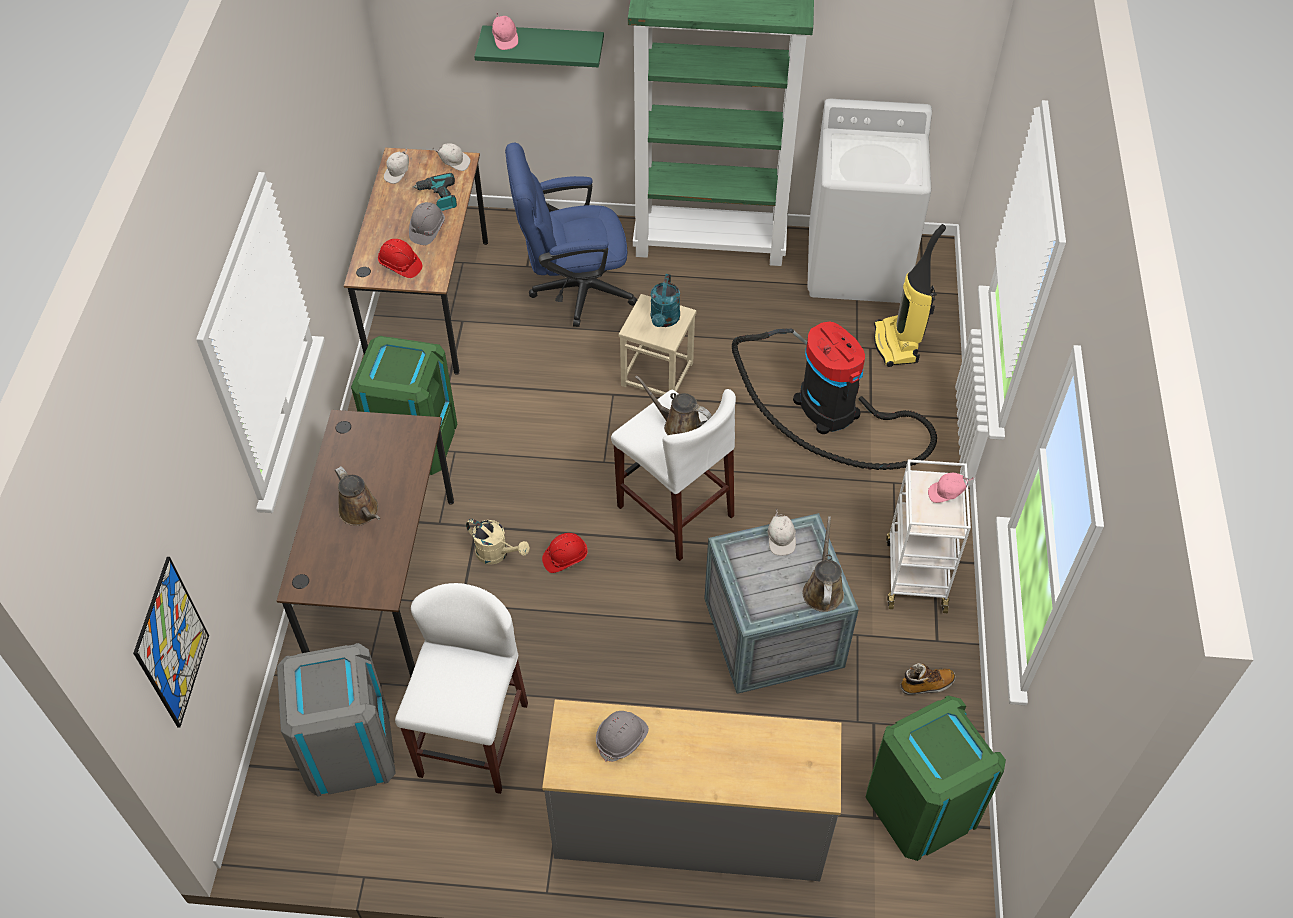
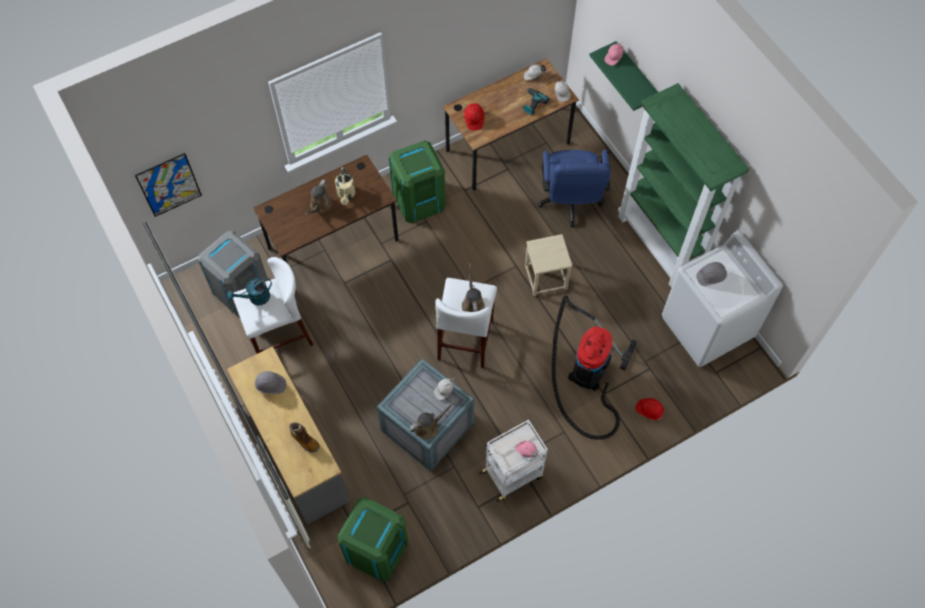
camera: 55 degrees right, 10 degrees up
(427, 230) = (506, 114): grey hard hat -> grey hard hat (710, 276)
(497, 554) = (382, 279): beige watering can -> beige watering can (346, 195)
(565, 558) = (401, 309): red hard hat -> red hard hat (649, 410)
(573, 290) = (570, 203): blue office chair -> blue office chair turned 135 degrees counterclockwise
(664, 320) = (552, 256): turquoise watering can -> turquoise watering can (255, 298)
(897, 344) = (664, 381): vacuum cleaner -> none
(926, 685) = (448, 515): boot -> boot (305, 440)

